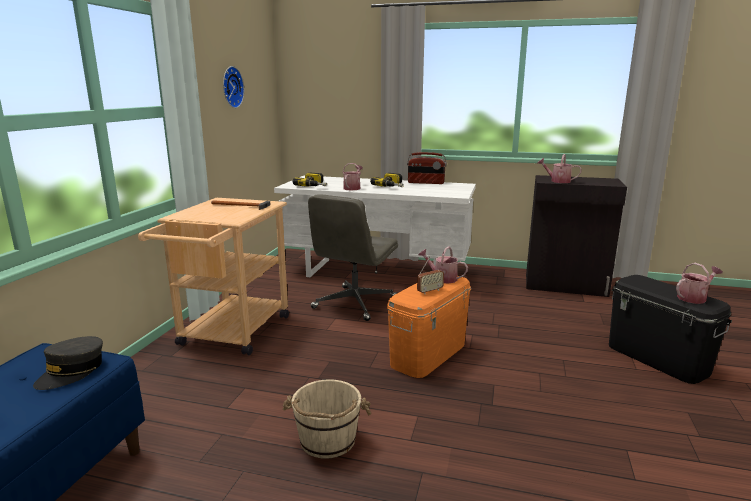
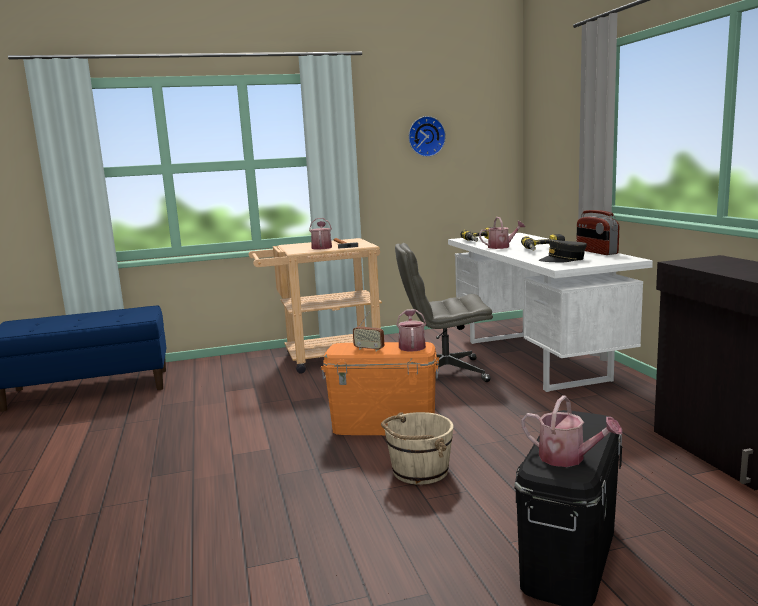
camera: 60 degrees right, 5 degrees down
(72, 371) = (129, 318): grey cap -> grey cap (563, 260)
(327, 441) = (209, 429): beige bucket -> beige bucket (419, 471)
(557, 181) = (699, 264): watering can -> watering can (321, 247)

